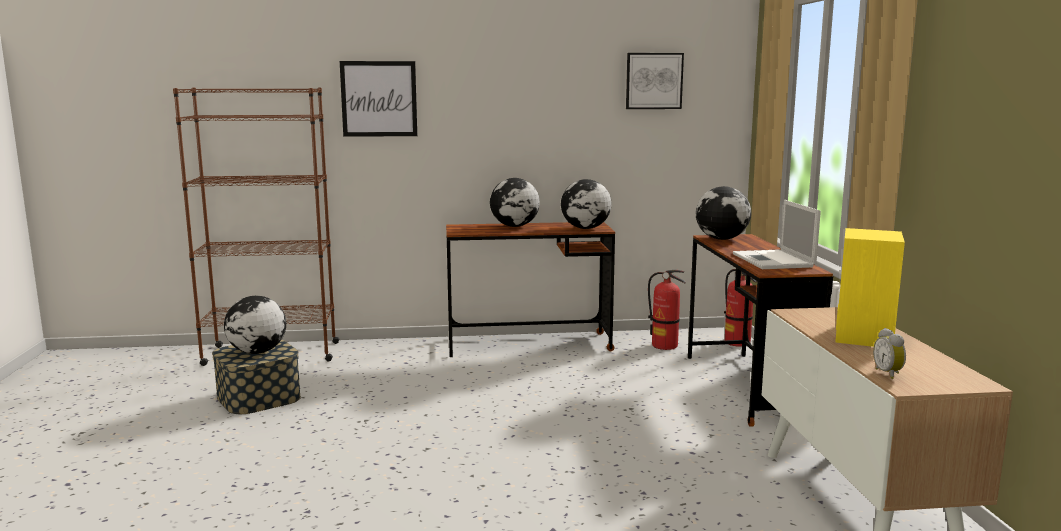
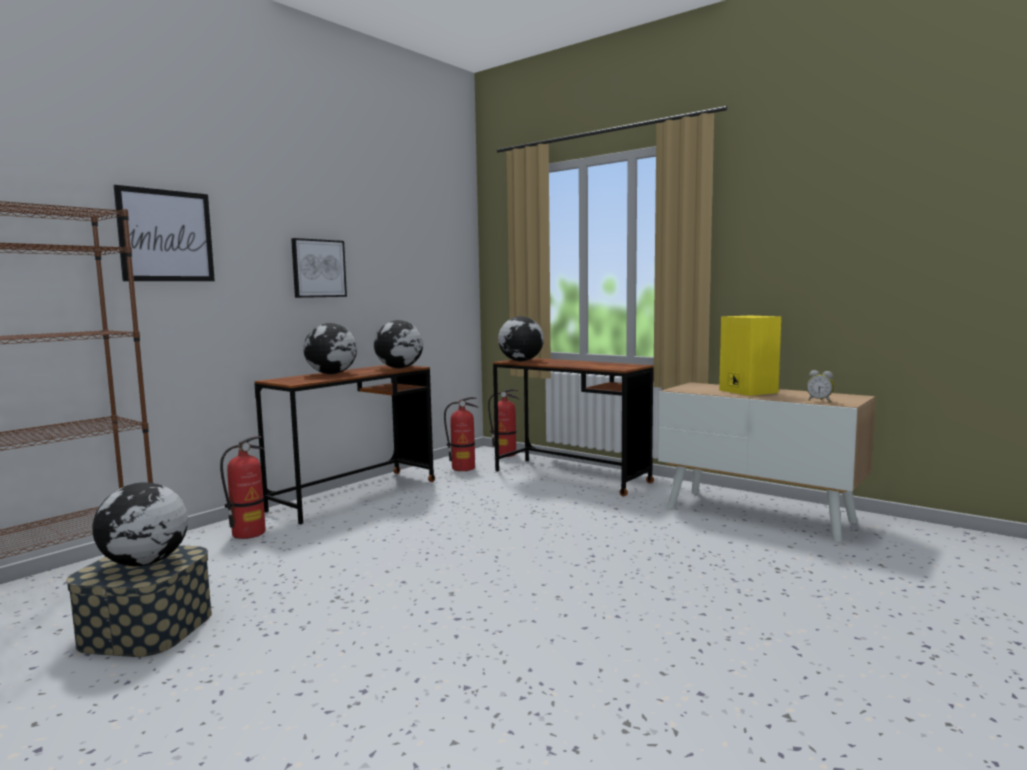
camera: 45 degrees left, 5 degrees down
(410, 353) = (249, 533): none -> fire extinguisher
(654, 81) = (416, 233): picture -> picture (318, 268)
(774, 261) = (600, 364): laptop -> none

